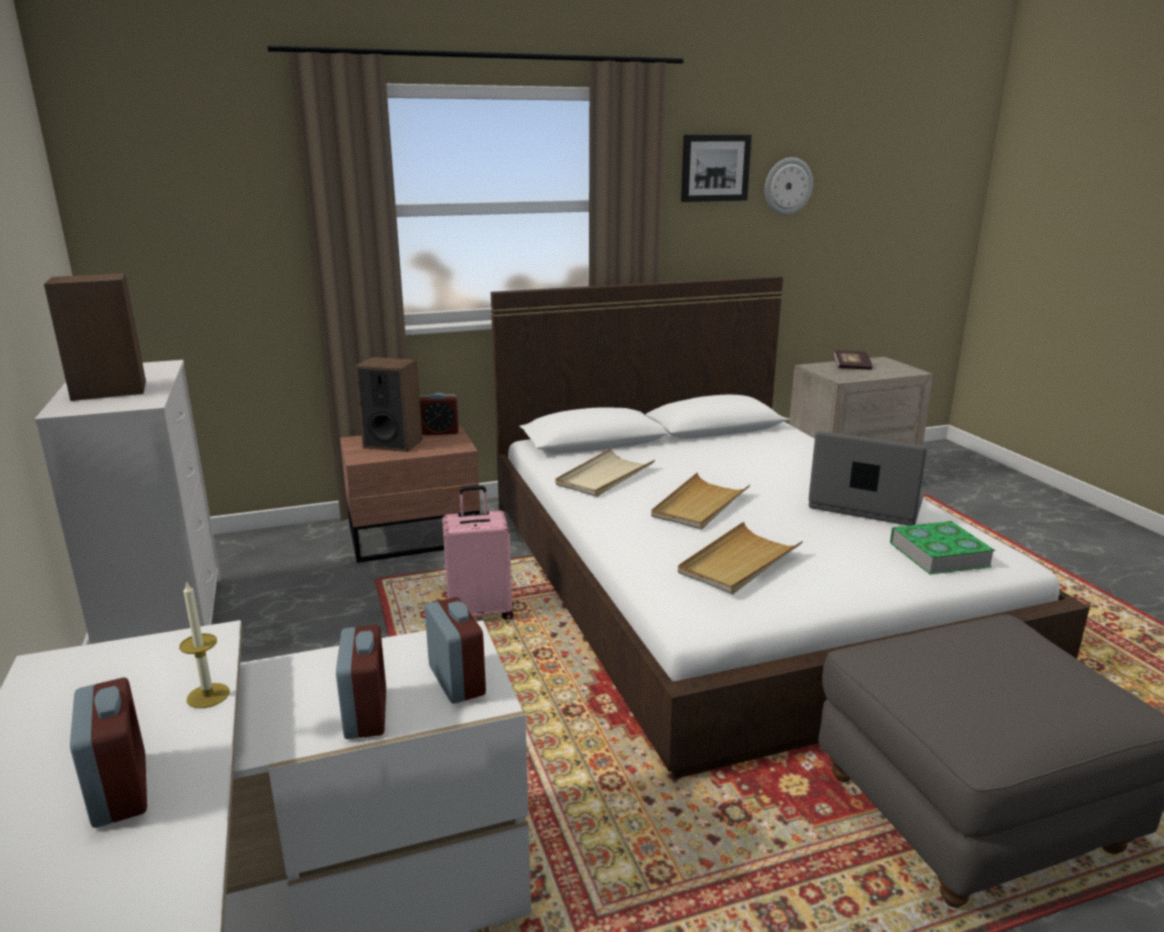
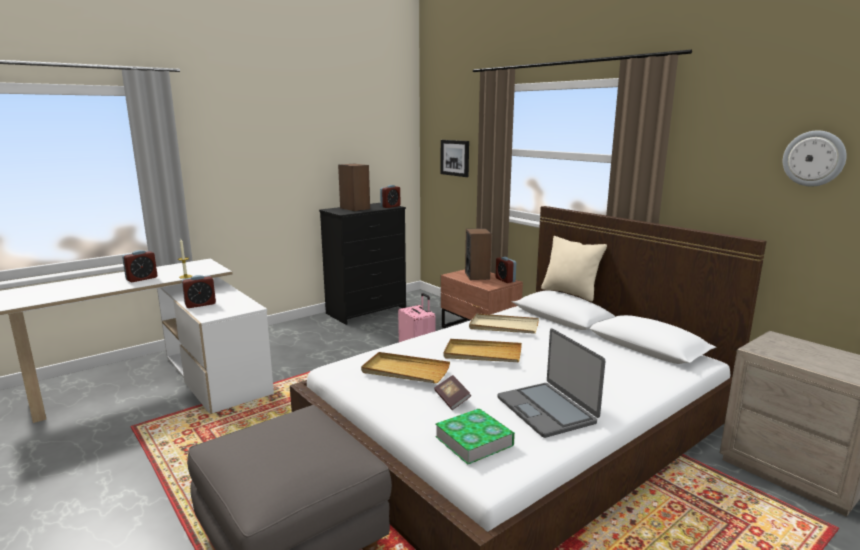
camera: 70 degrees right, 5 degrees down
(166, 624) = (367, 311): white dresser -> black dresser
(456, 681) = (221, 311): alarm clock -> alarm clock (390, 206)
(580, 407) = (570, 293): none -> beige pillow
(715, 168) = (731, 137): picture -> picture (455, 158)
(851, 368) = (810, 352): book -> book (452, 399)
(865, 505) = (547, 410): laptop -> laptop turned 150 degrees clockwise

